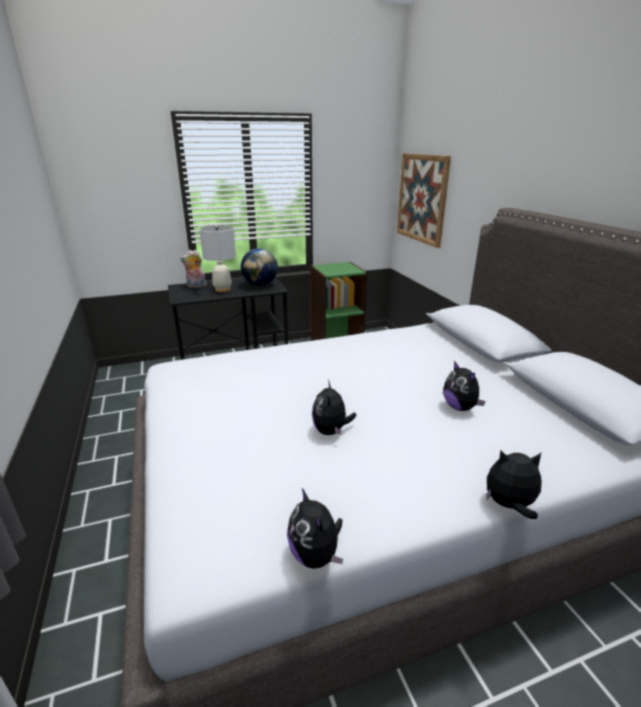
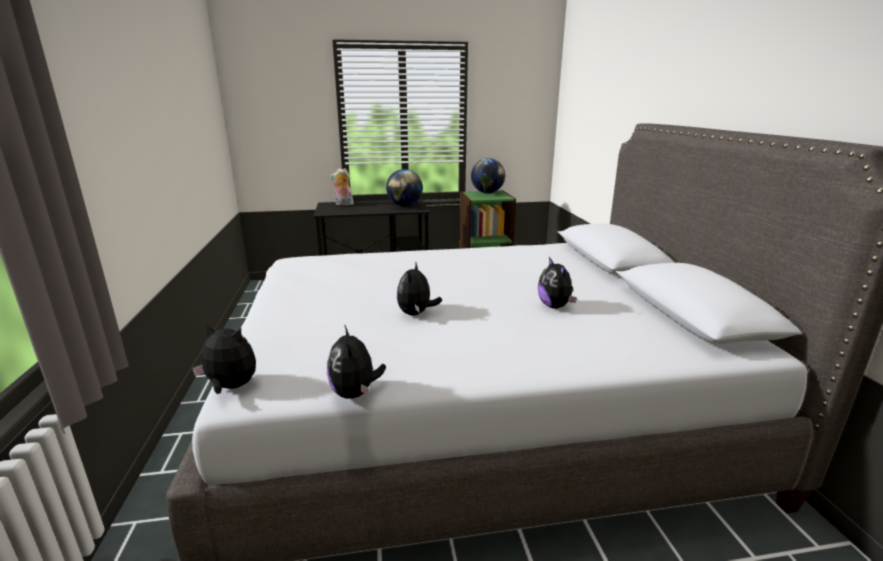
camera: 10 degrees right, 5 degrees down
(222, 289) = (367, 207): white table lamp -> none
(336, 265) = (487, 193): none -> globe
(422, 198) = (577, 125): picture -> none
(509, 505) = (562, 379): plush toy -> plush toy (230, 387)

